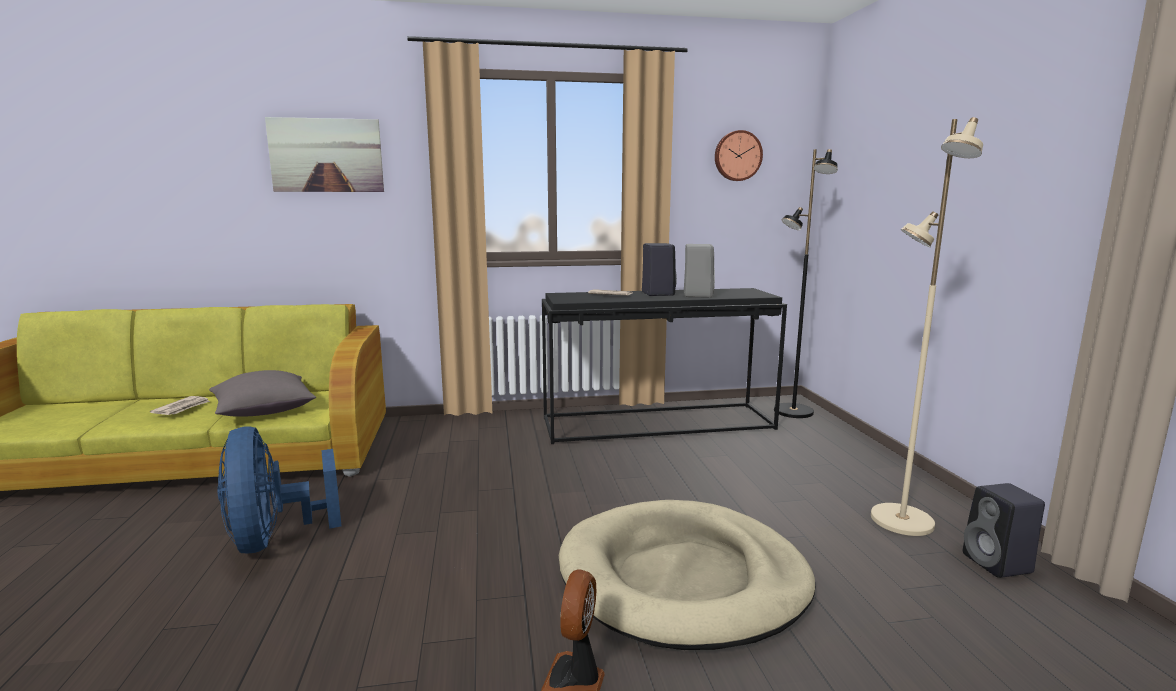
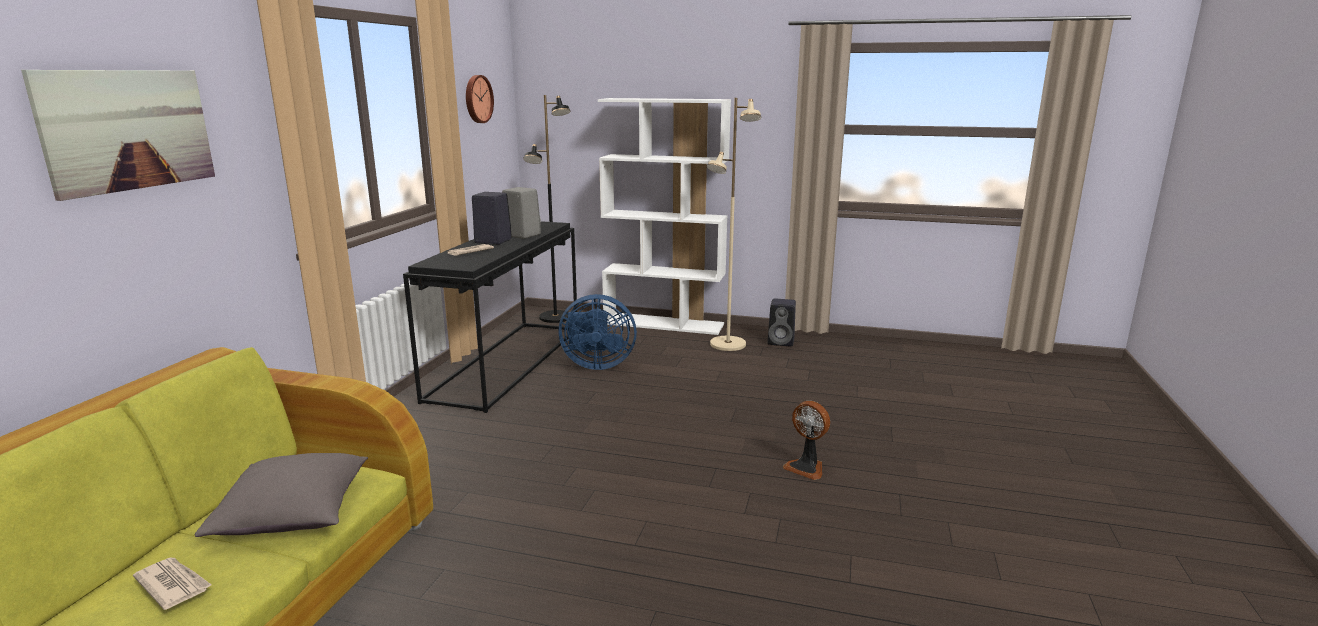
camera: 65 degrees left, 5 degrees up
(275, 538) = (522, 581): blue fan -> blue fan (596, 364)
(683, 578) = (737, 415): beige dog bed -> none
(886, 464) = (664, 324): none -> white bookcase

